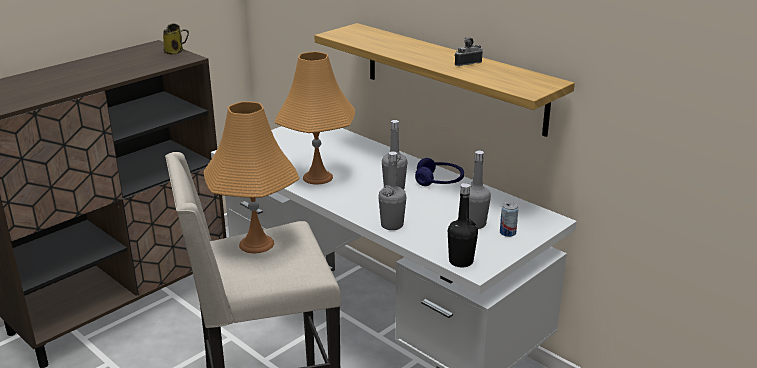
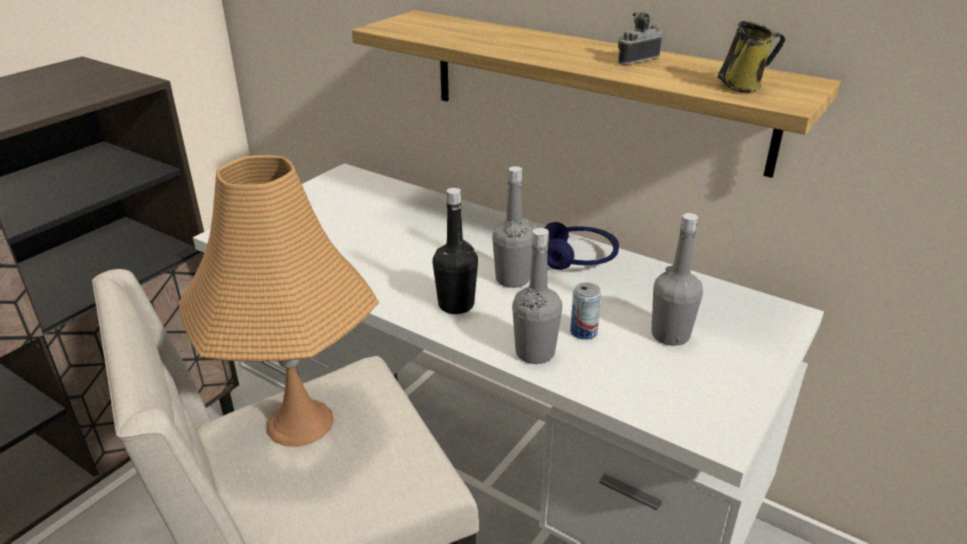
camera: 10 degrees left, 5 degrees up
(175, 51) = (110, 73): mug -> mug (743, 86)
(317, 177) = (381, 269): orange table lamp -> none
(461, 261) = (684, 419): black bottle -> black bottle (456, 305)
(507, 233) = (731, 347): can -> can (583, 332)

